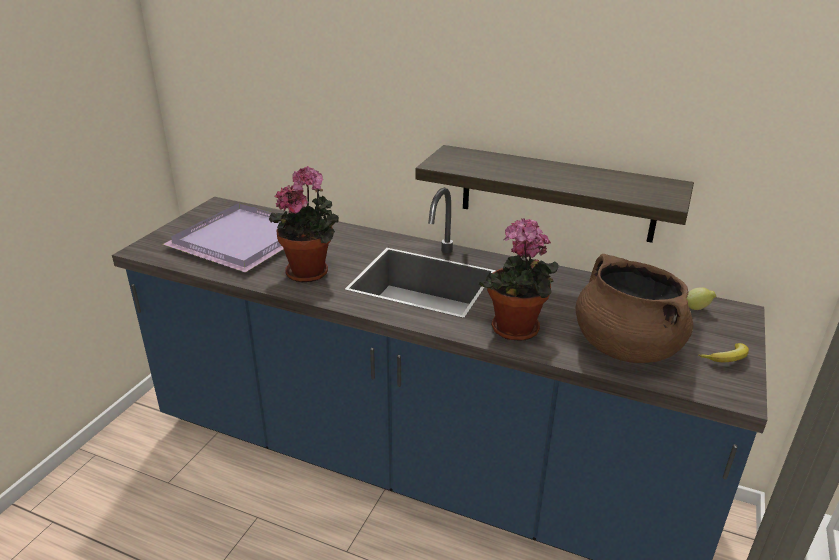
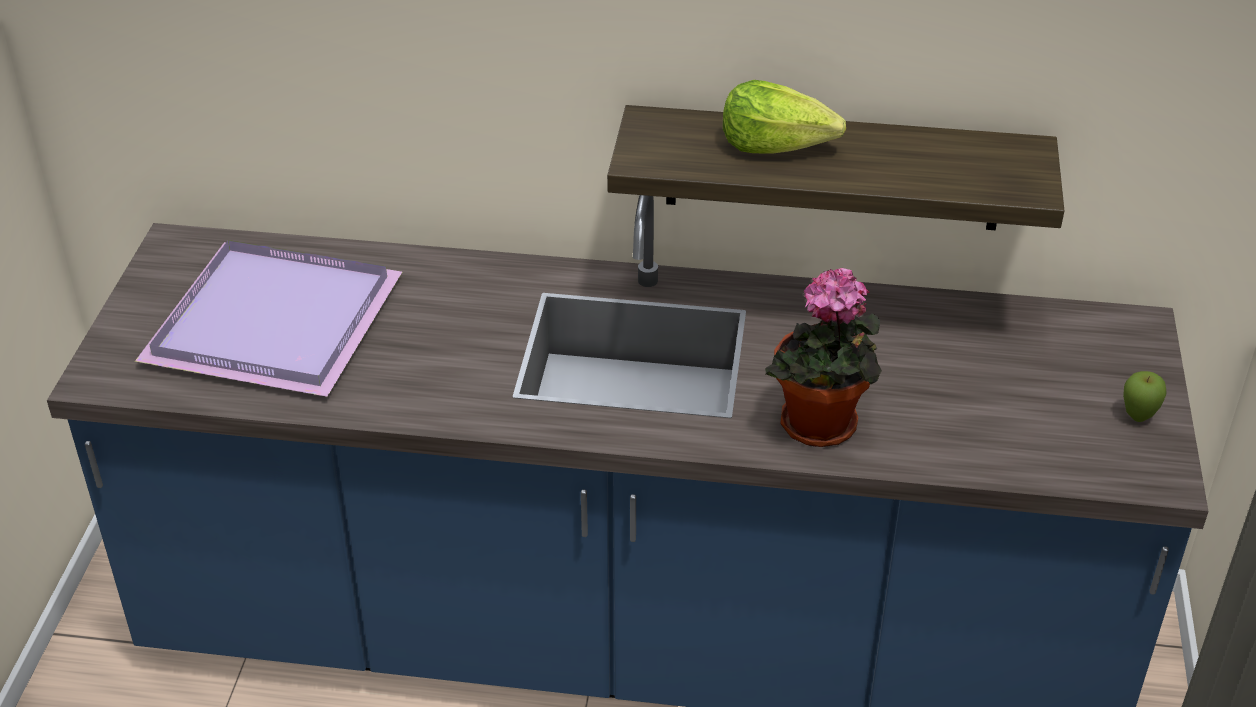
camera: 15 degrees left, 10 degrees up
(310, 271) = (435, 370): potted plant -> none
(518, 167) = (776, 145): none -> lettuce
(625, 346) = (991, 424): brown cooking pot -> none
(697, 308) = (1077, 331): lemon -> none
(727, 358) = (1137, 417): banana -> apple

